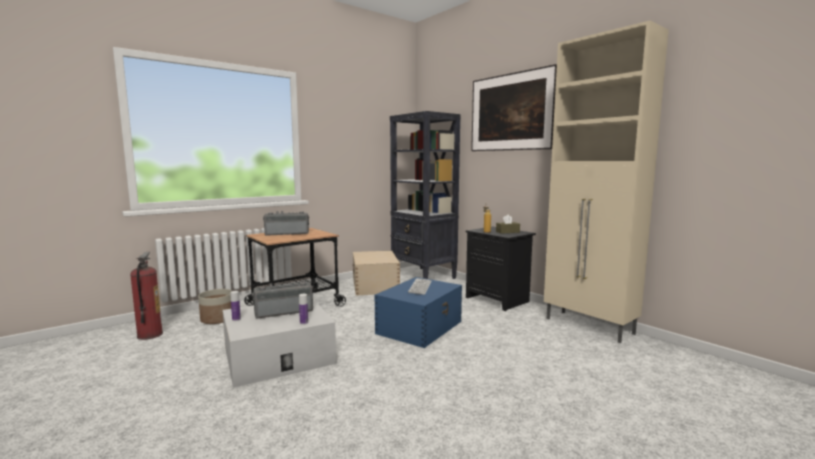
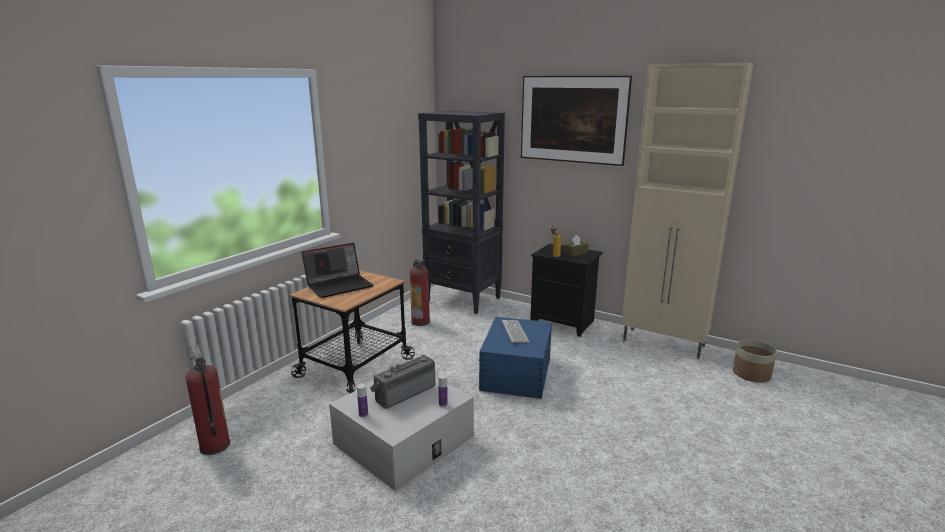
camera: 20 degrees left, 10 degrees up
(218, 319) = (278, 404): planter -> planter (751, 374)
(287, 233) = (339, 285): radio -> laptop
(375, 285) = (421, 322): beige storage box -> fire extinguisher

